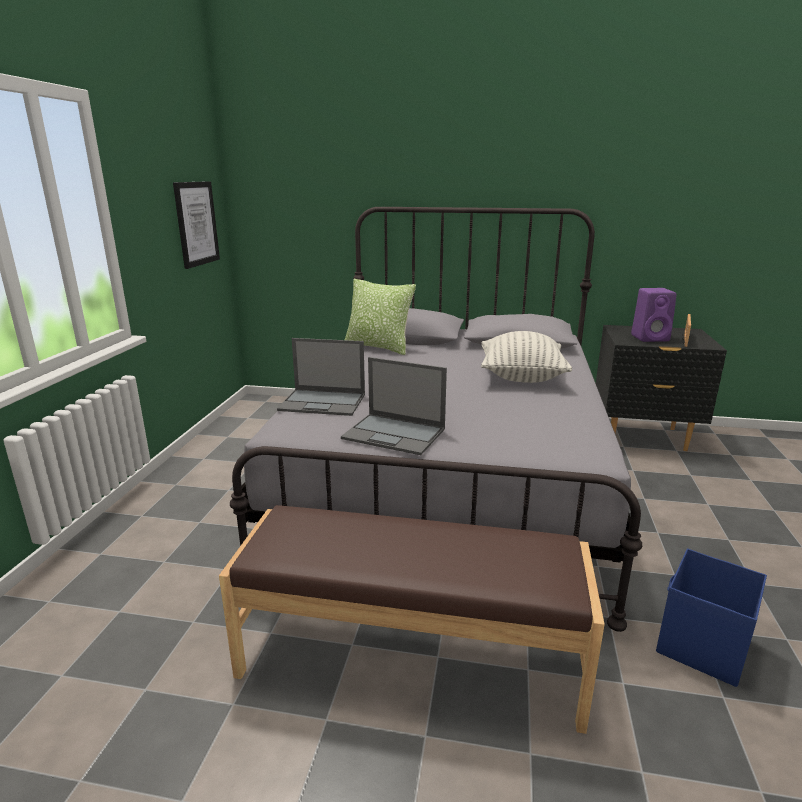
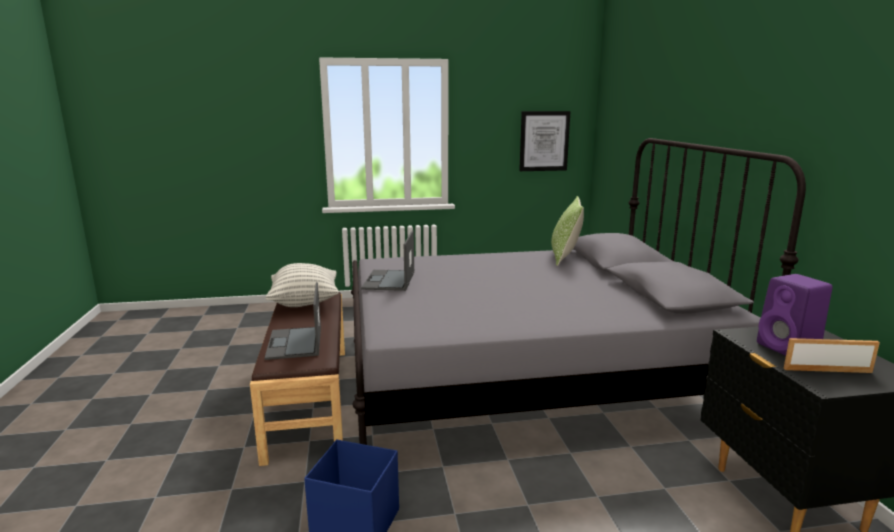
camera: 70 degrees right, 5 degrees down
(323, 402) = (430, 261): laptop -> laptop (295, 343)
(521, 377) = (551, 304): pillow -> pillow (304, 302)

